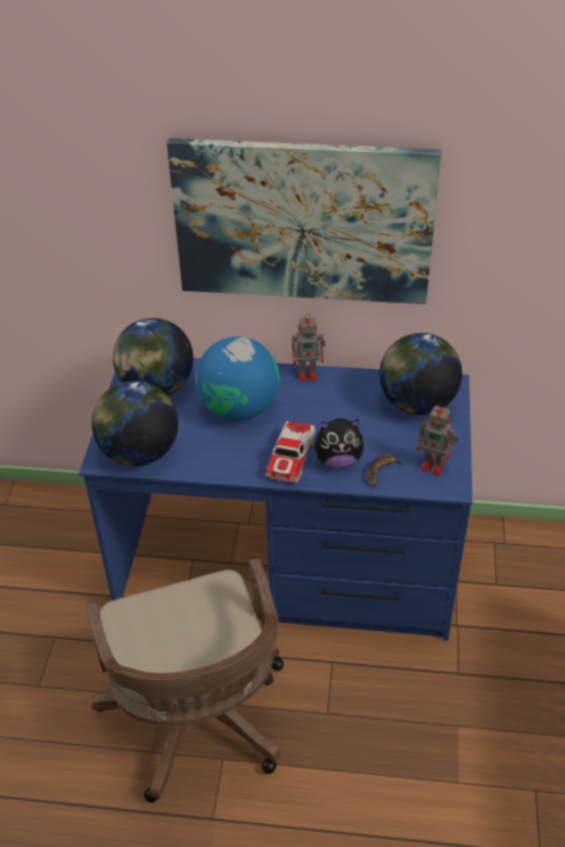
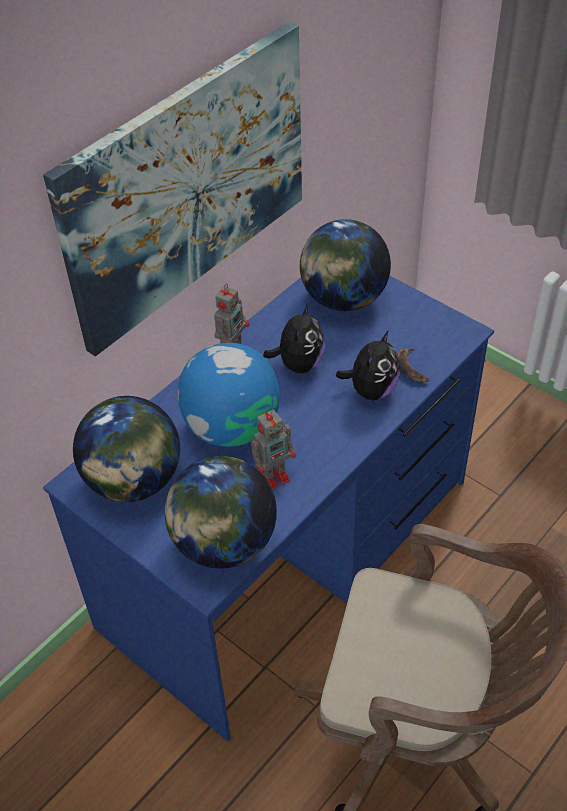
camera: 55 degrees left, 5 degrees up
(291, 457) = (338, 422): toy car -> none
(327, 412) = (298, 364): none -> plush toy
(435, 465) = (432, 329): toy robot -> toy robot (274, 475)

